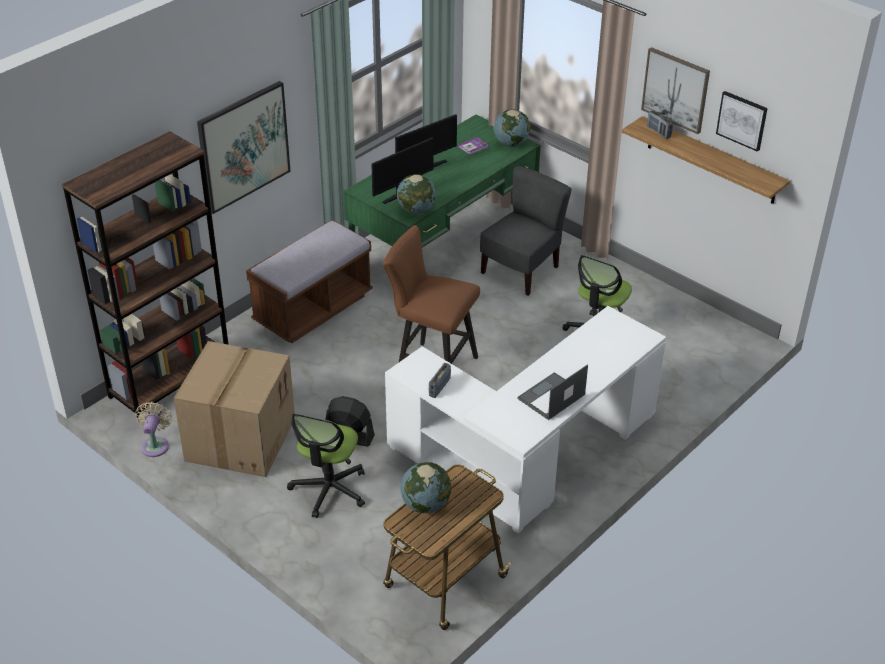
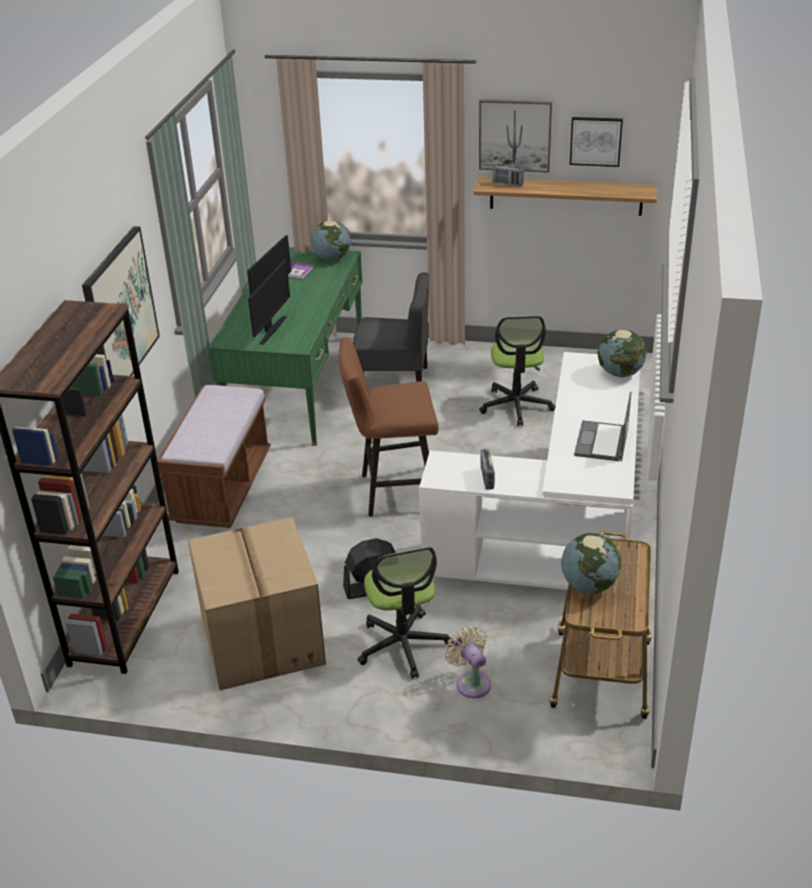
camera: 30 degrees left, 5 degrees down
(156, 445) = (170, 689): beige fan -> beige fan (471, 682)
(416, 210) = (301, 339): globe -> globe (620, 373)
(521, 271) = (394, 380): grey chair -> grey chair turned 90 degrees clockwise

